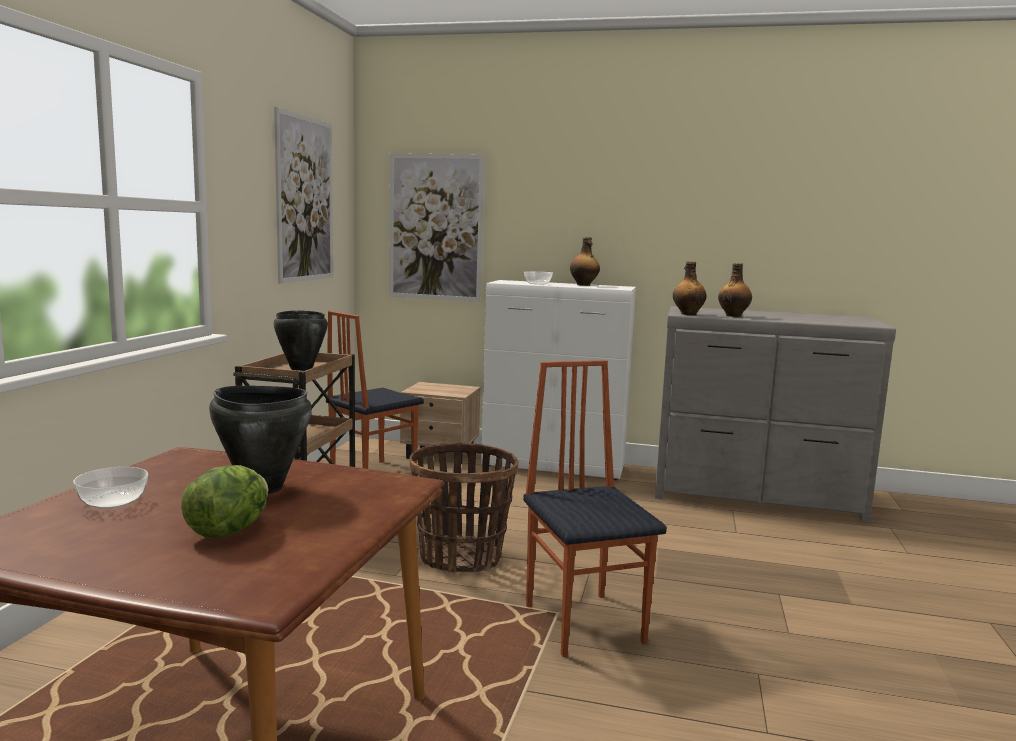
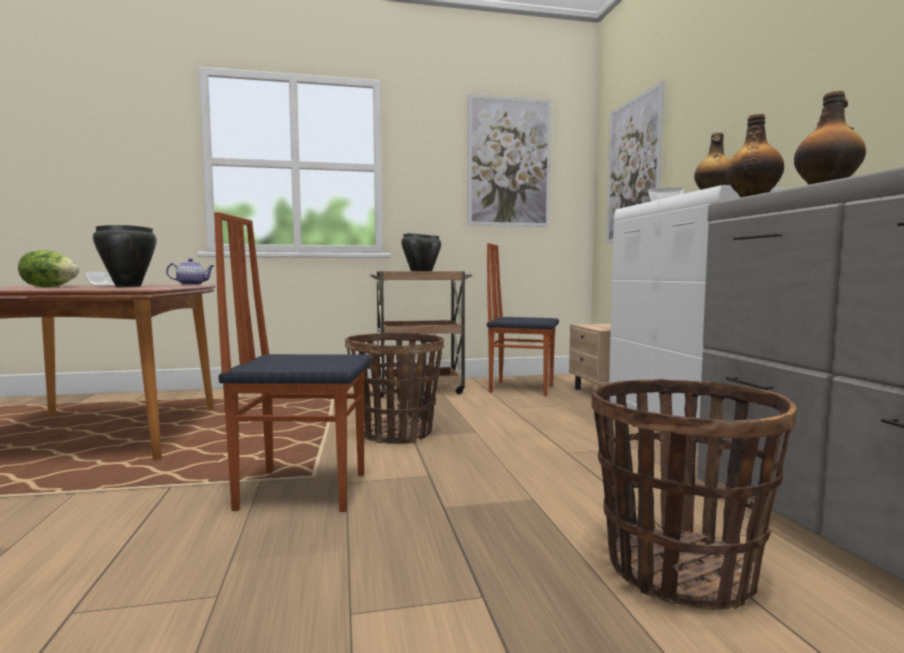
camera: 65 degrees right, 5 degrees down
(191, 456) = (192, 284): none -> teapot
(585, 623) = (302, 490): chair -> chair turned 135 degrees counterclockwise
(765, 543) = (678, 570): none -> basket

